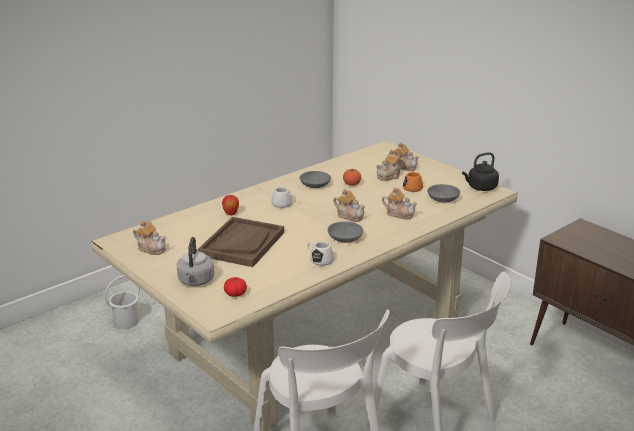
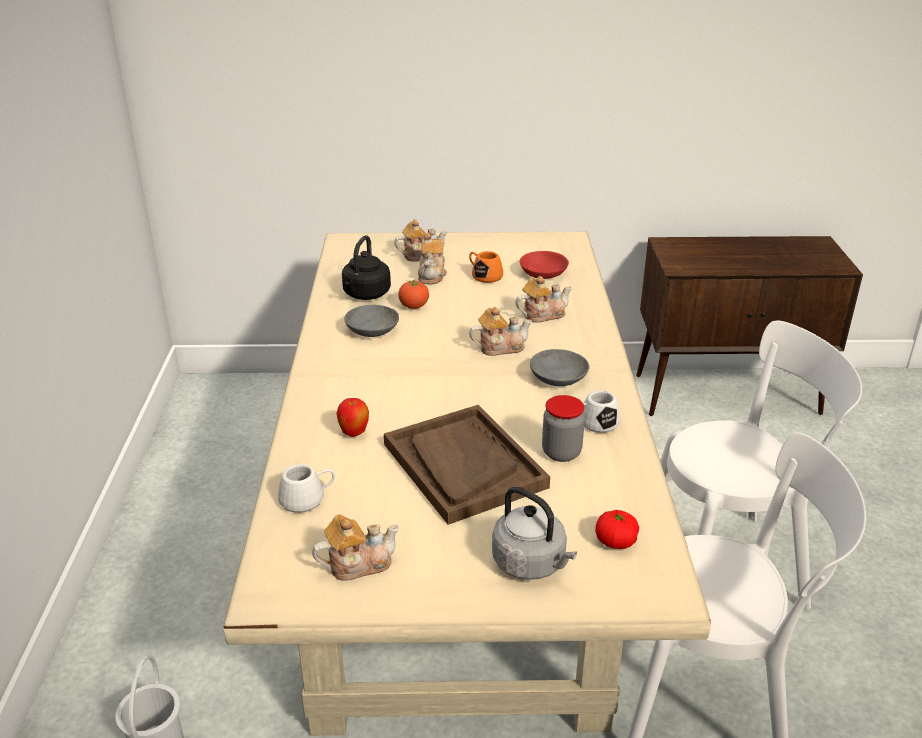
camera: 50 degrees left, 5 degrees up
(283, 260) = (561, 452): none -> jar
(284, 204) = (393, 378): white mug -> white mug (308, 498)
(443, 199) = (542, 273): grey bowl -> red bowl
(480, 188) = (547, 243): black kettle -> black kettle (365, 295)

